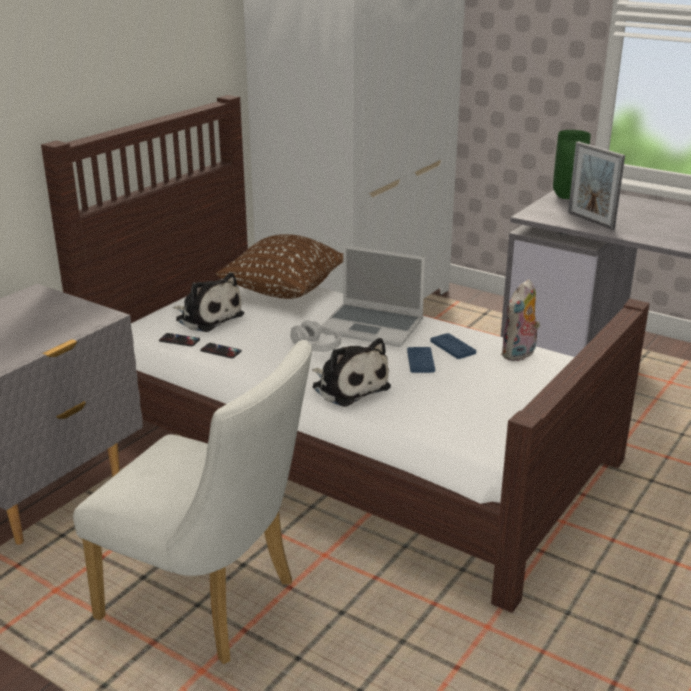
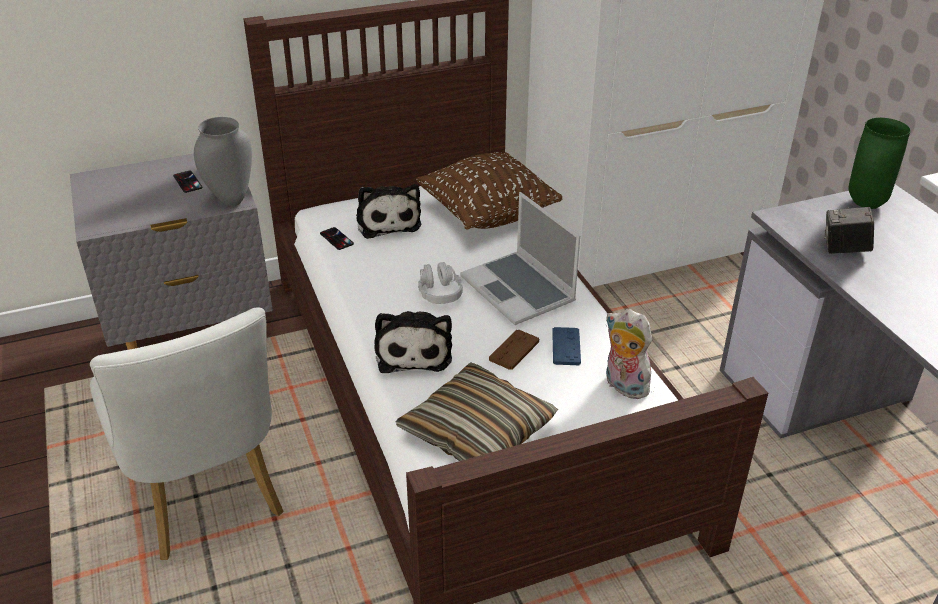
camera: 35 degrees right, 10 degrees up
(96, 316) = (230, 200): none -> grey vase
(220, 351) = (355, 264): phone -> phone (187, 182)
(420, 361) = (514, 350): blue game controller -> brown game controller
(463, 414) = (477, 432): none -> pillow
(519, 355) = (623, 386): plush toy -> plush toy turned 60 degrees clockwise
(590, 220) = (844, 249): picture frame -> camera

